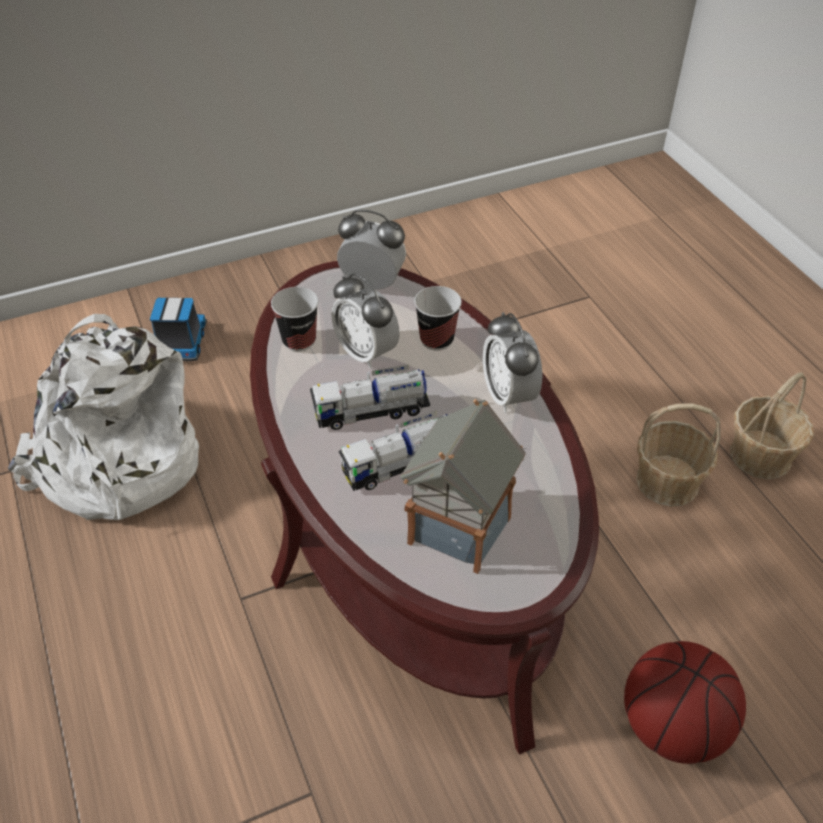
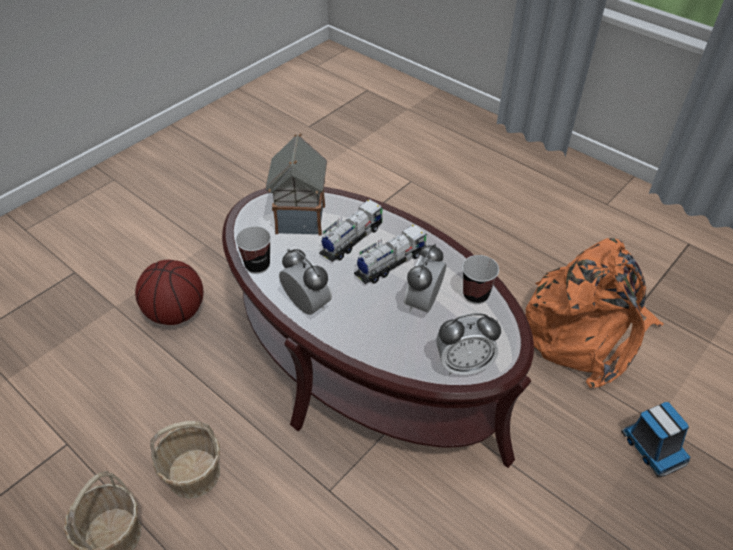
camera: 155 degrees right, 0 degrees up
(116, 464) = (585, 332): white backpack -> orange backpack
(366, 353) = (423, 303): alarm clock -> alarm clock turned 90 degrees counterclockwise
(436, 340) = (380, 332): cup -> cup (257, 265)

